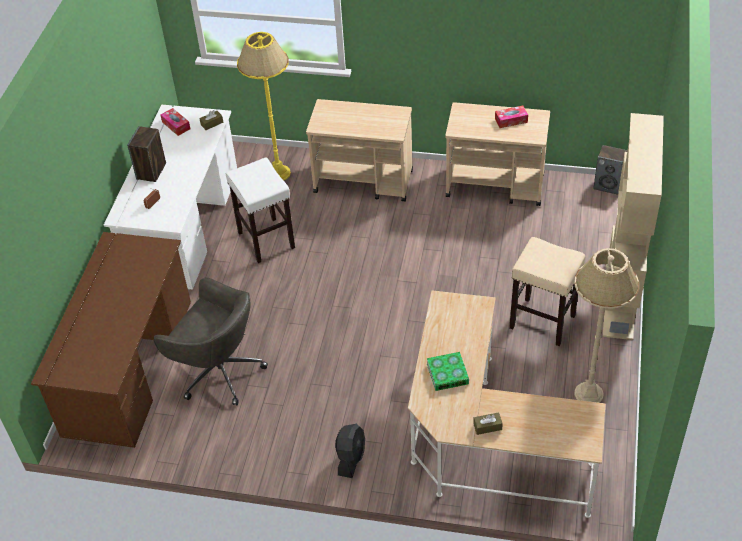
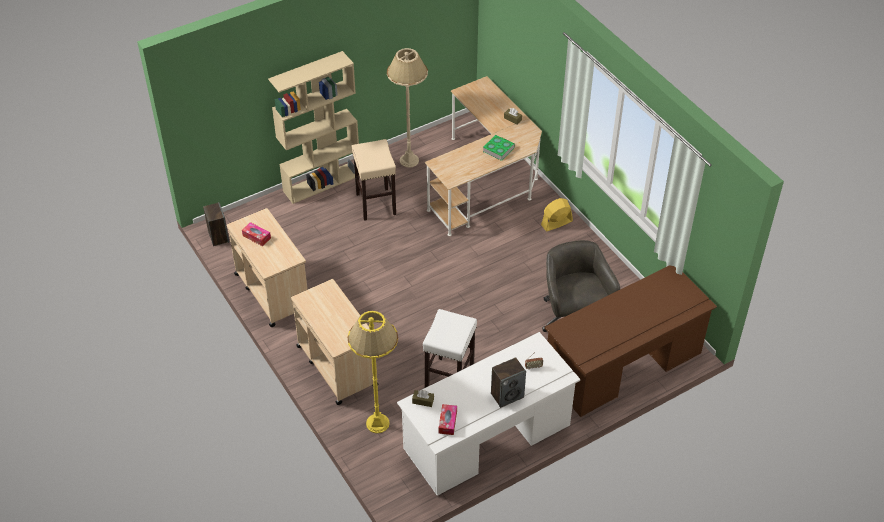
camera: 135 degrees left, 0 degrees up
(351, 458) = (556, 223): black fan -> yellow fan

